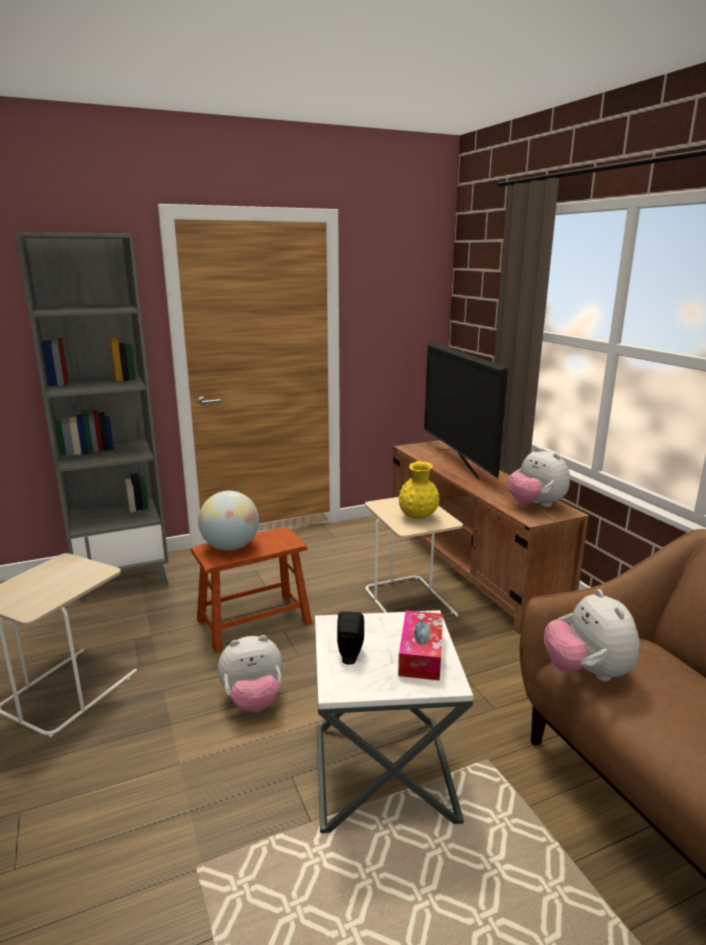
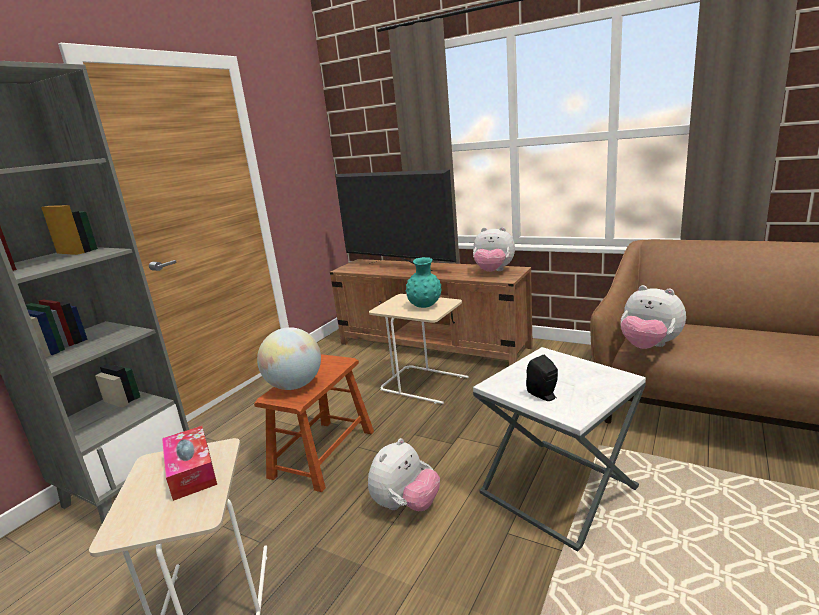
camera: 35 degrees left, 0 degrees up
(417, 517) = (425, 306): yellow vase -> turquoise vase
(421, 654) = (580, 372): tissue box -> tissue box (191, 471)

